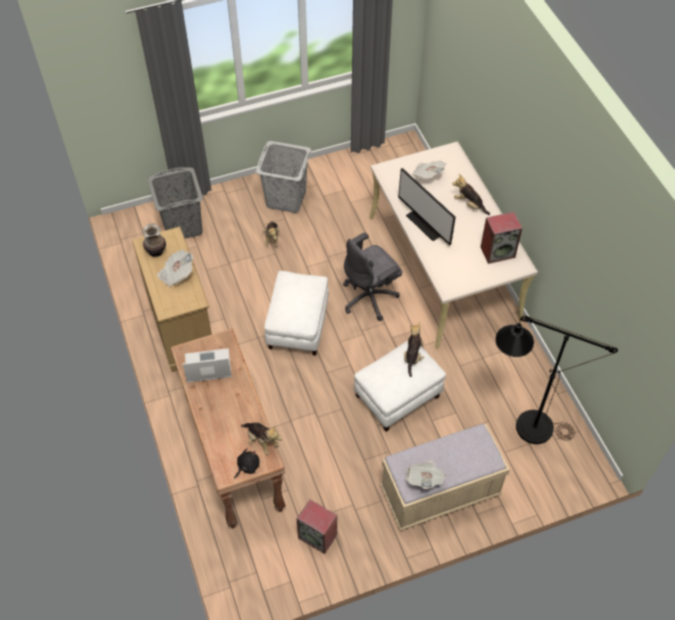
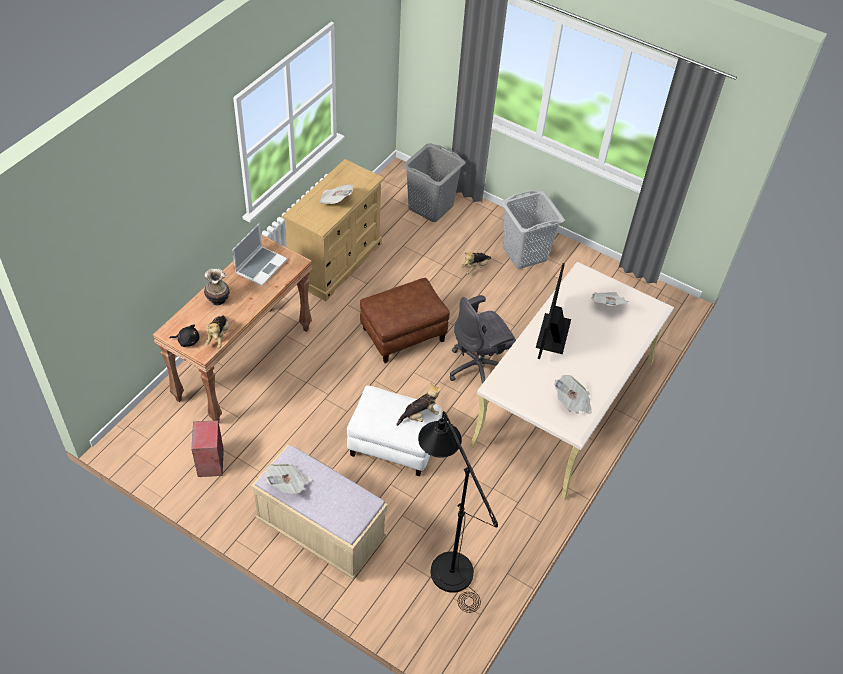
camera: 50 degrees right, 5 degrees down
(156, 251) = (346, 177): vase -> vase (218, 299)
(207, 367) = (261, 266): laptop -> laptop turned 75 degrees clockwise
(297, 325) = (403, 334): white ottoman -> brown ottoman
(370, 297) = (479, 368): grey office chair -> grey office chair turned 45 degrees counterclockwise
(469, 204) = (605, 353): plush toy -> none
(498, 251) = (572, 402): speaker -> newspaper

